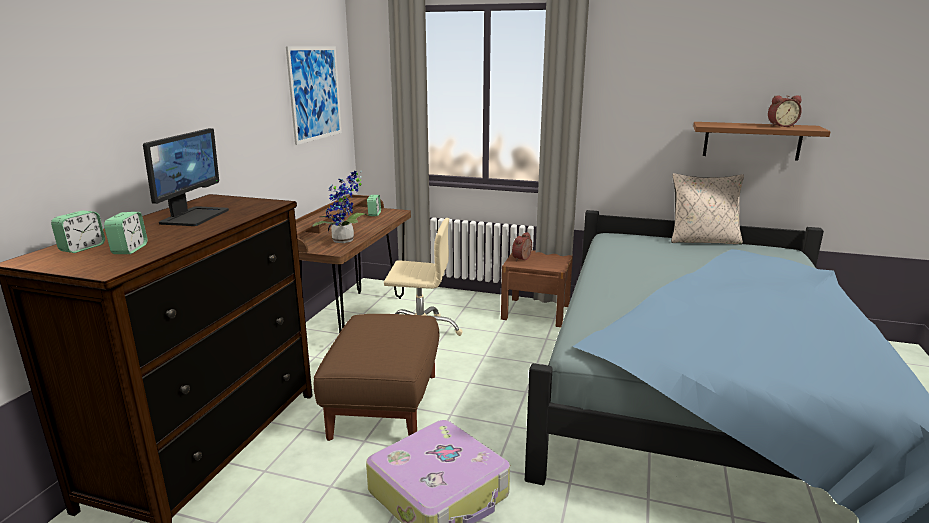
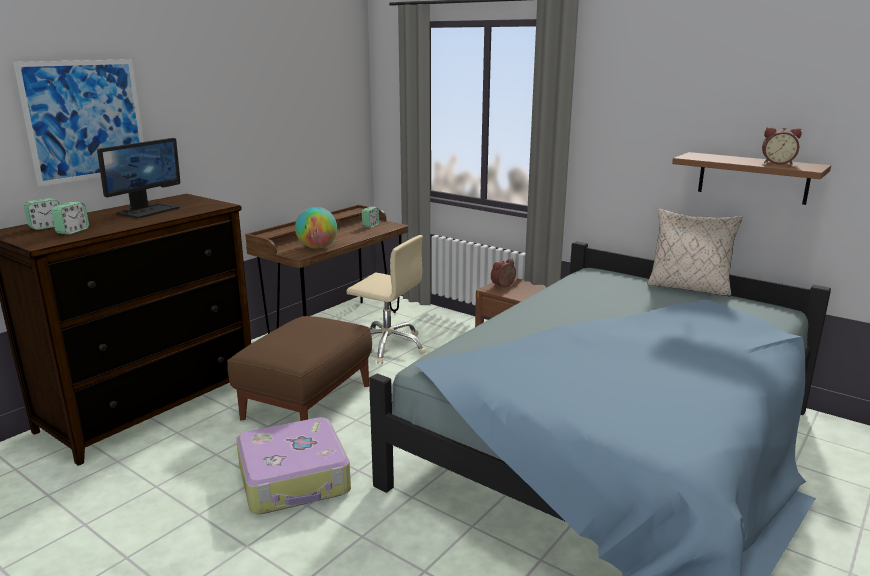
camera: 20 degrees right, 0 degrees up
(315, 93) = (321, 106): picture -> picture (85, 120)
(345, 241) = (317, 247): potted plant -> globe

